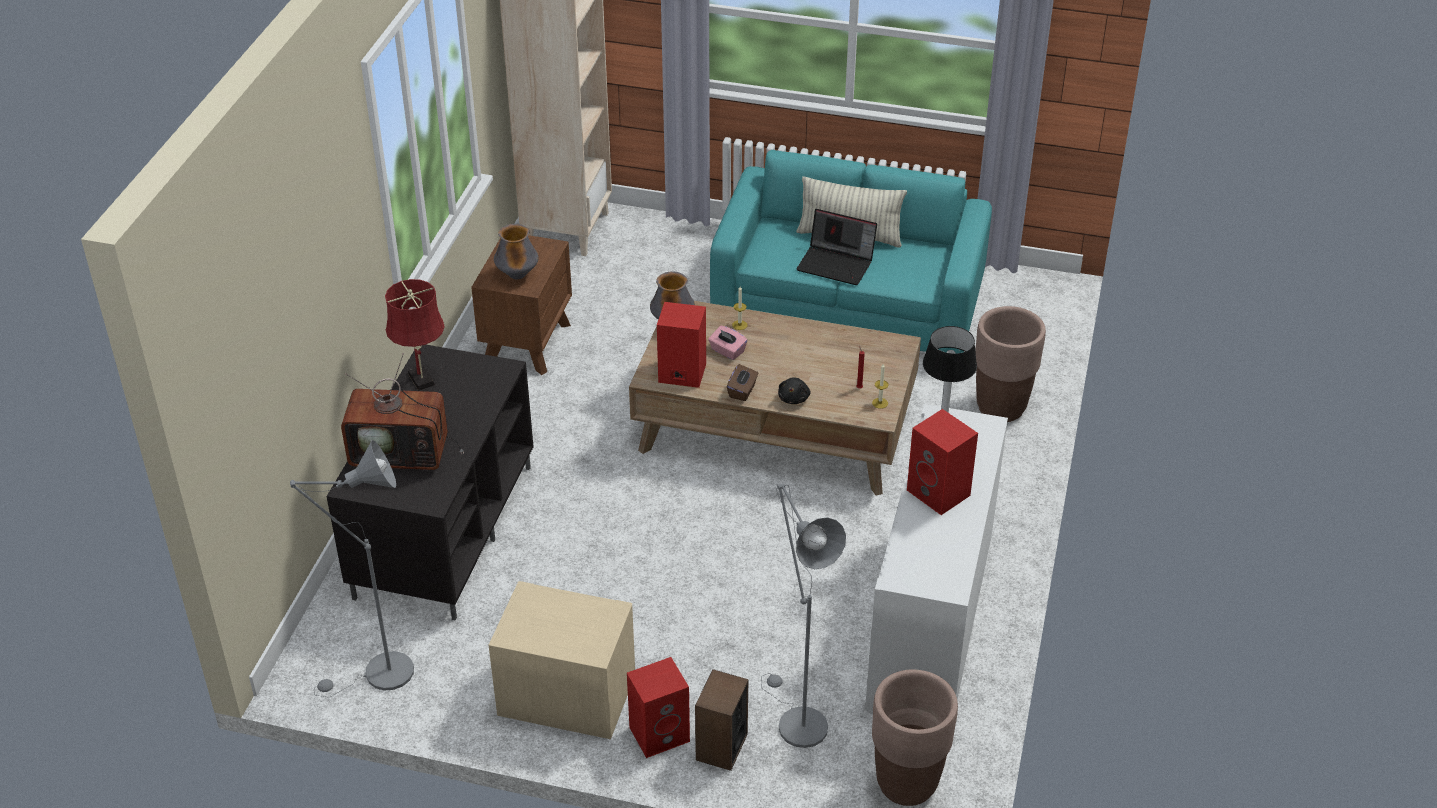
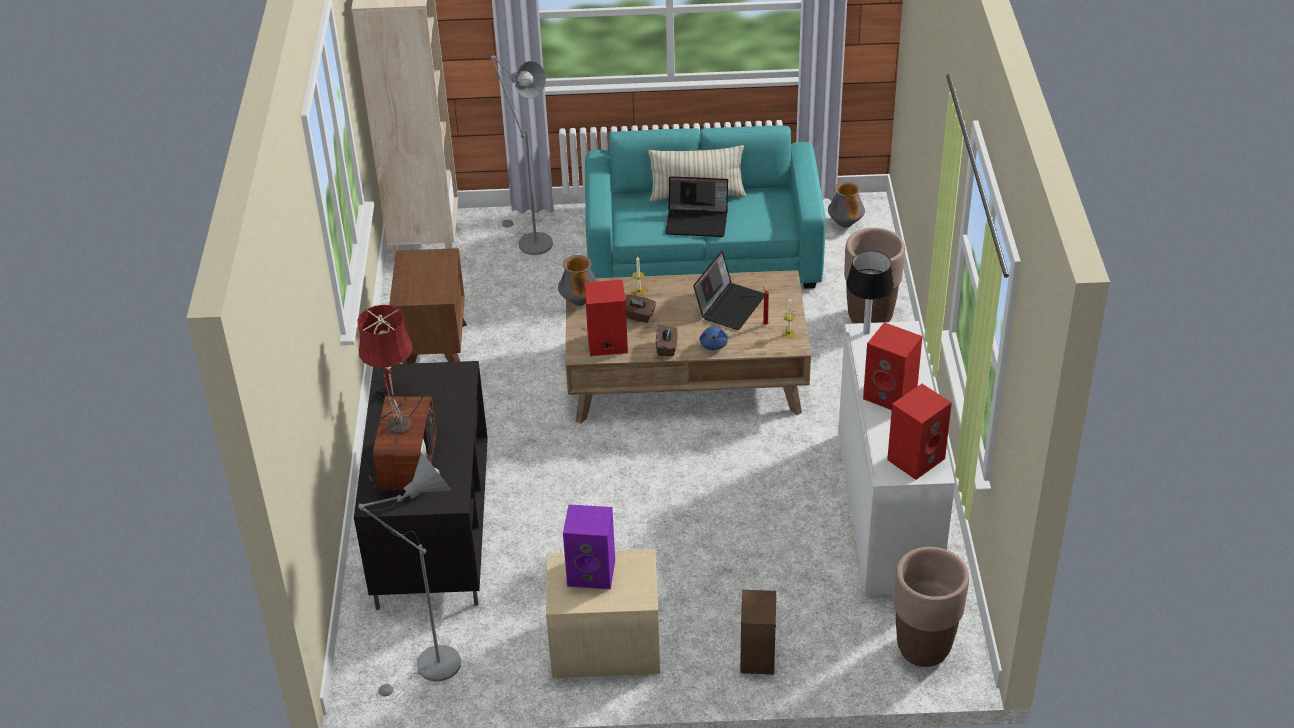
camera: 15 degrees left, 0 degrees up
(403, 453) = (406, 464): television -> television turned 75 degrees counterclockwise
(517, 275) = (427, 287): vase -> vase (845, 224)
(556, 612) = (592, 572): none -> purple speaker
(660, 733) = (700, 658): red speaker -> red speaker (916, 458)
(727, 351) = (638, 316): pink tissue box -> brown tissue box
(794, 398) = (714, 344): black plush toy -> blue plush toy
(796, 721) = (811, 619): grey floor lamp -> grey floor lamp (530, 241)
(829, 360) = (729, 305): none -> laptop

